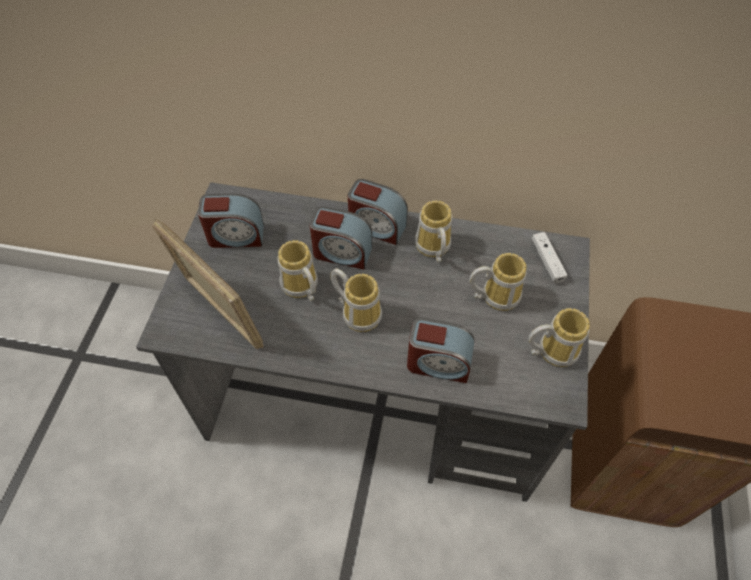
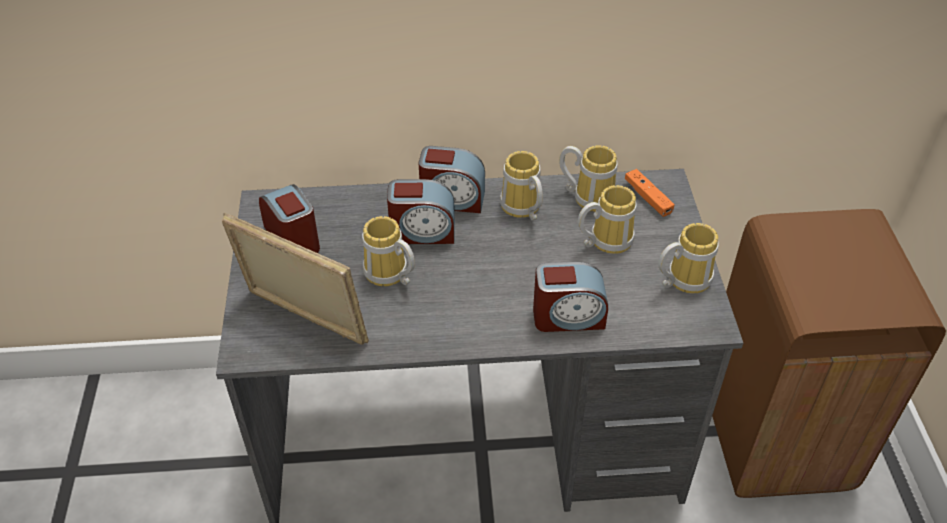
camera: 15 degrees left, 10 degrees down
(235, 236) = (293, 238): alarm clock -> alarm clock turned 105 degrees counterclockwise
(359, 312) = (463, 286): mug -> mug (589, 196)
(547, 261) = (648, 198): white game controller -> orange game controller

